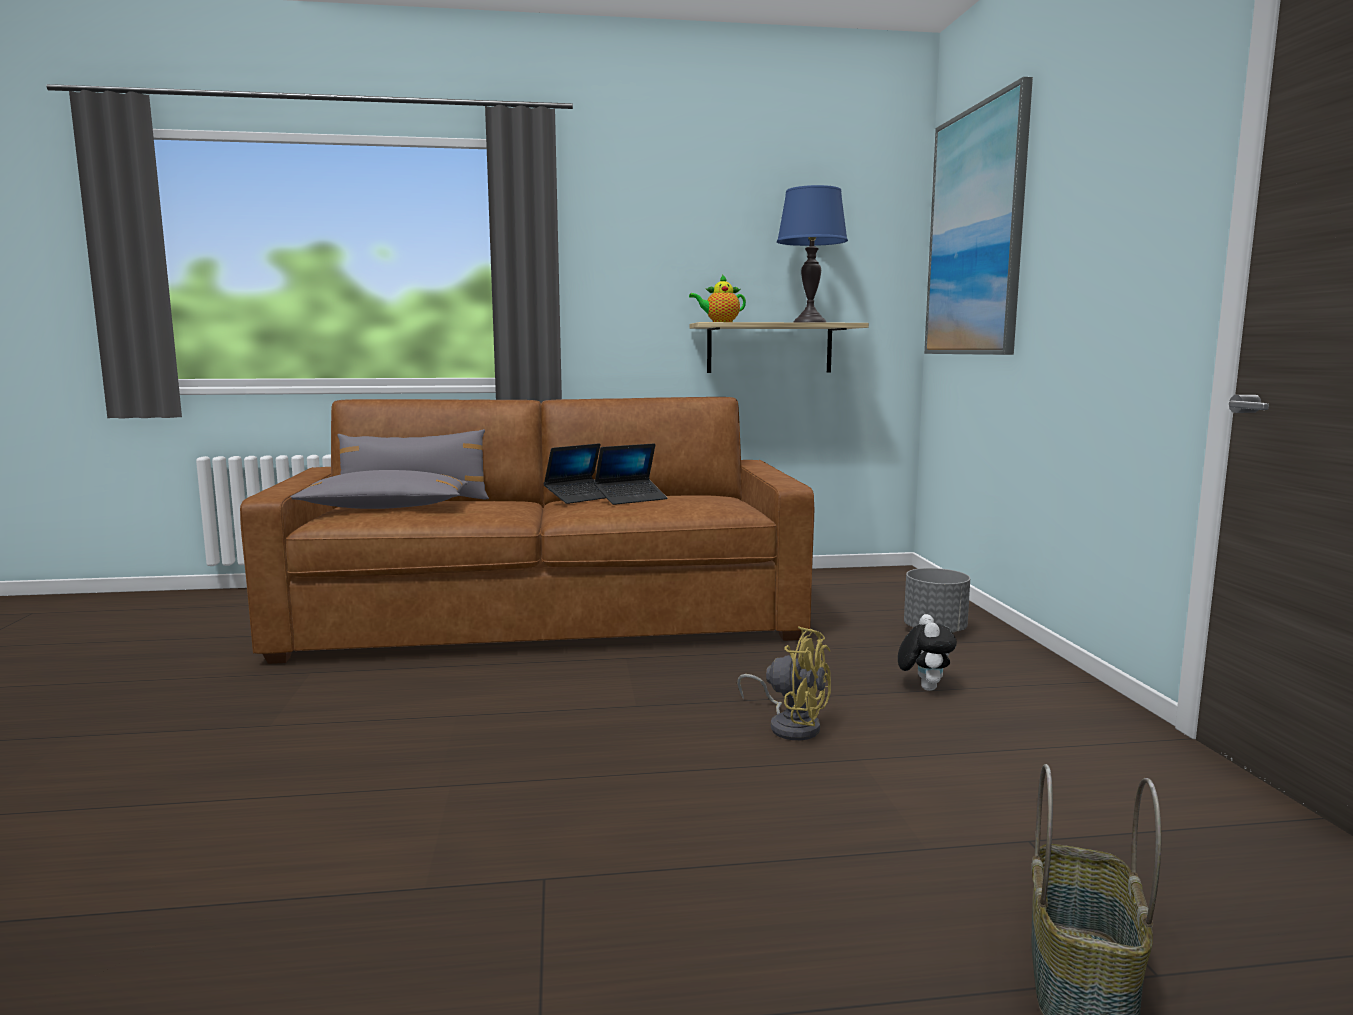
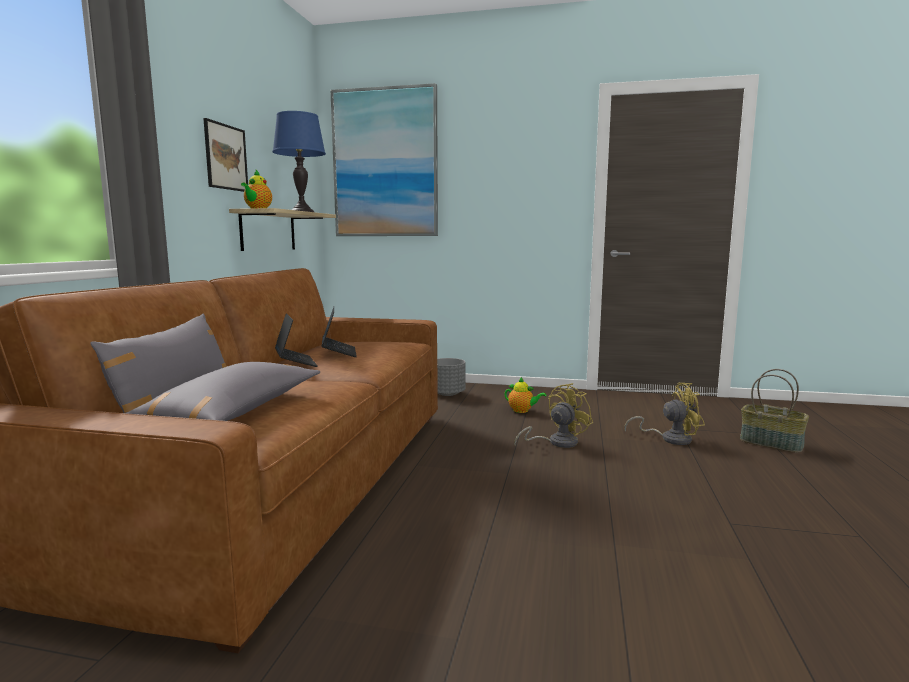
camera: 70 degrees left, 0 degrees up
(691, 264) = (226, 157): none -> picture
(923, 687) = (522, 411): plush toy -> teapot
(936, 828) = (670, 438): none -> yellow fan

